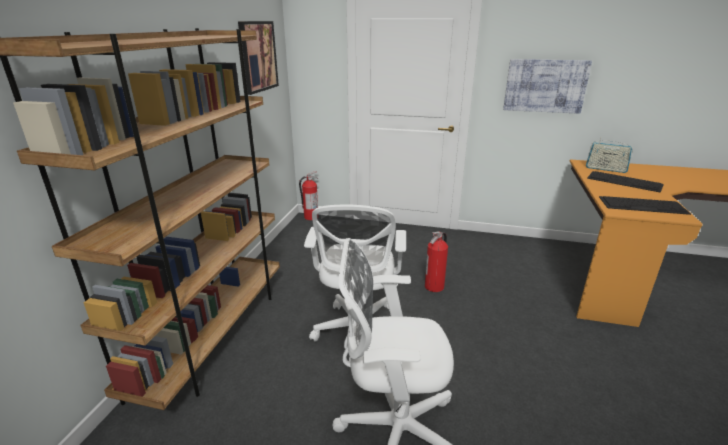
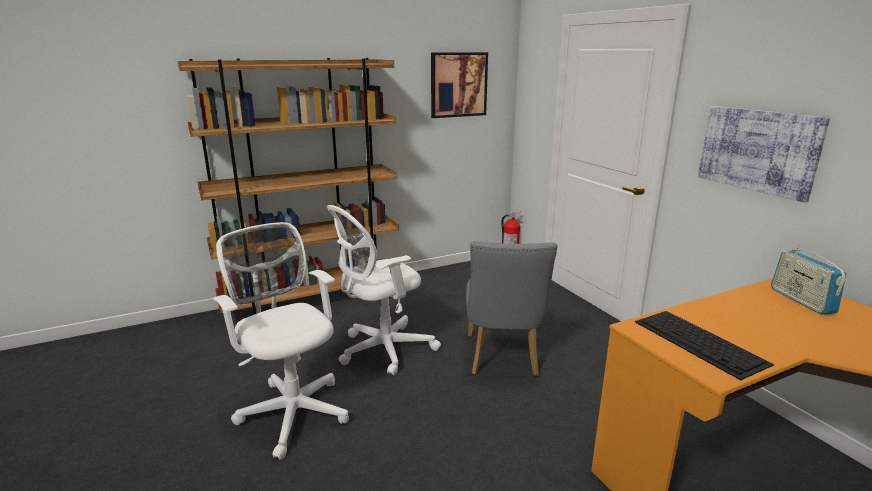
camera: 50 degrees right, 5 degrees down
(435, 287) = (502, 359): fire extinguisher -> grey chair
(625, 181) = (778, 320): keyboard -> none

